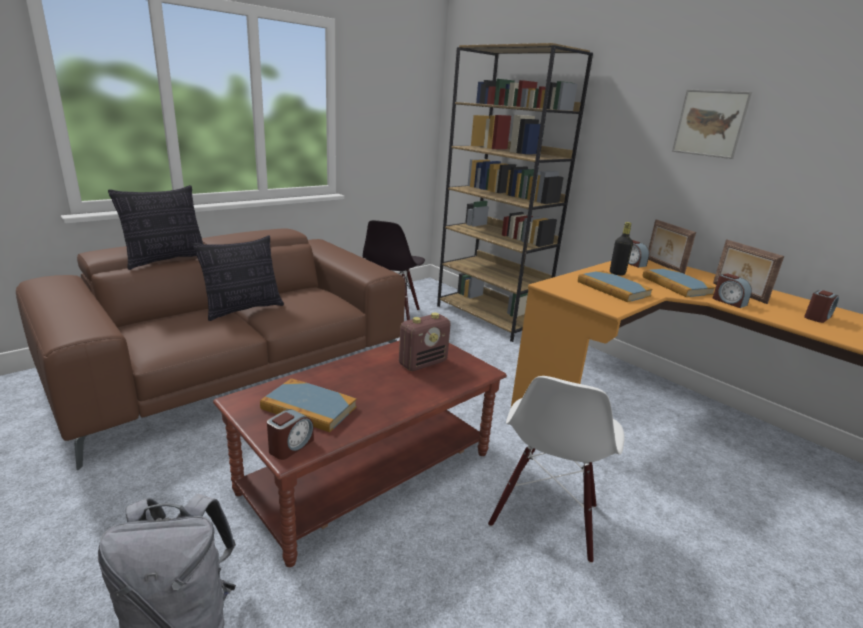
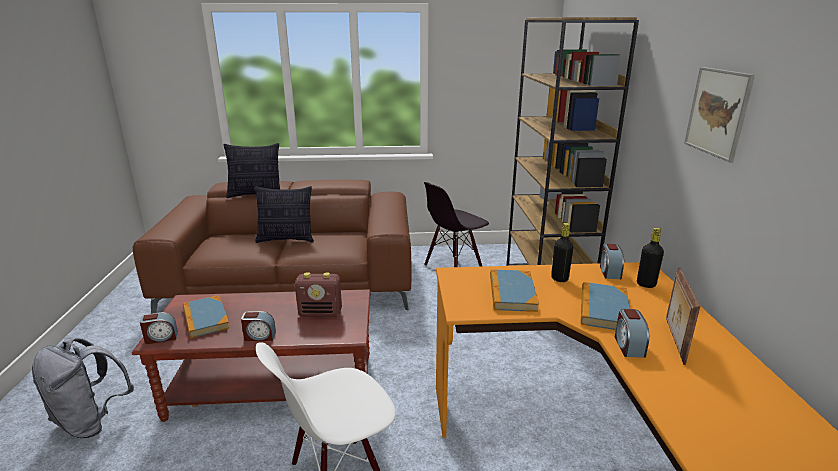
camera: 40 degrees right, 0 degrees up
(663, 266) = (646, 284): picture frame -> black bottle
(817, 317) = (725, 405): alarm clock -> alarm clock (259, 336)

